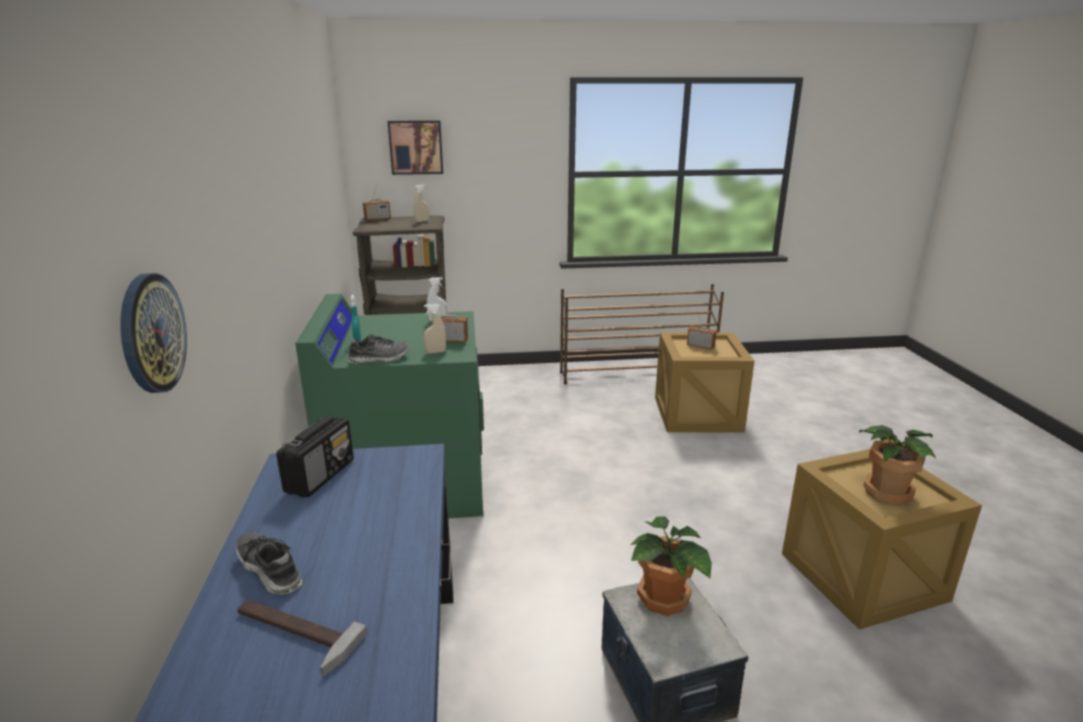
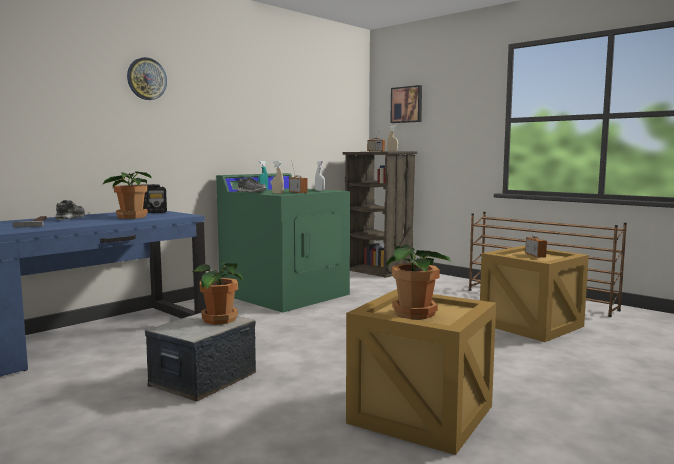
camera: 50 degrees right, 15 degrees down
(151, 333) = (59, 105): wall clock -> wall clock (146, 79)
(364, 506) = (131, 217): none -> potted plant

